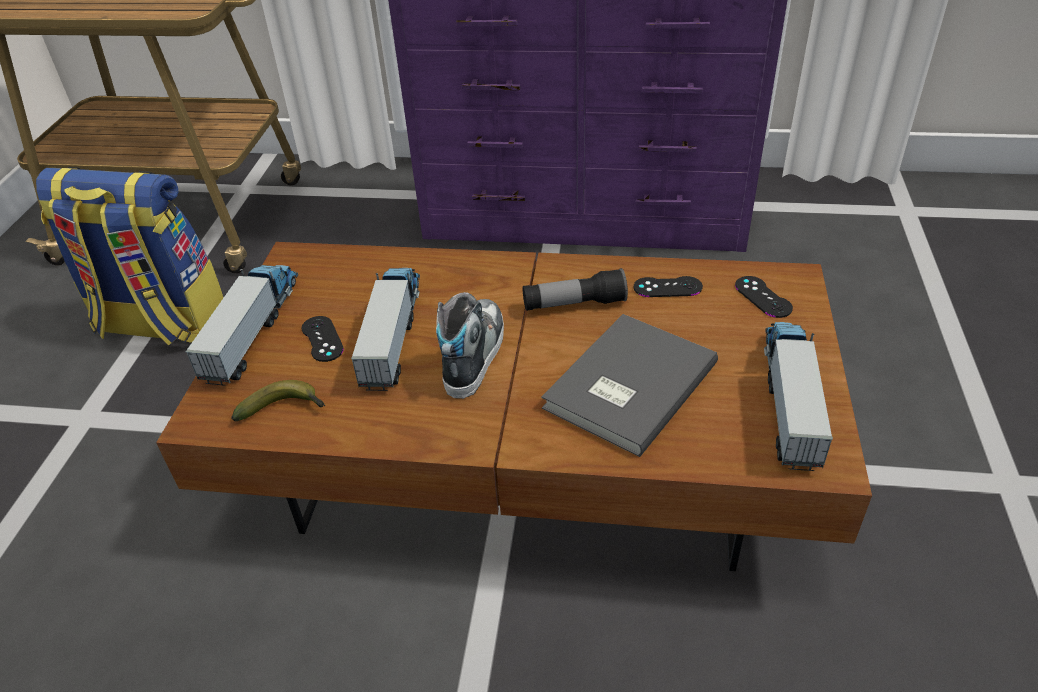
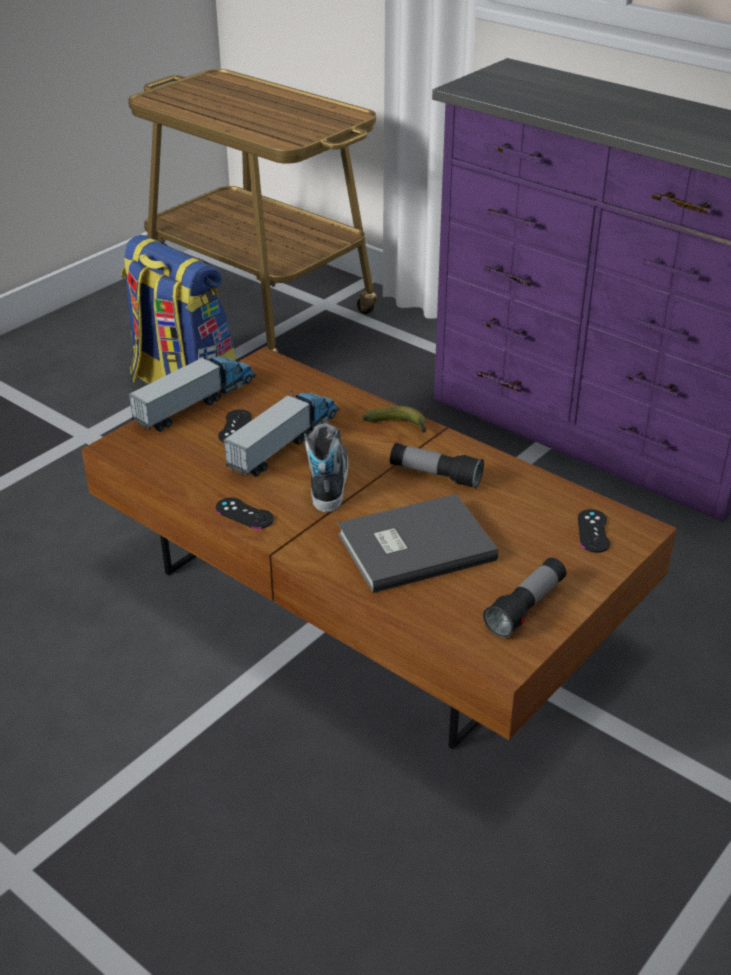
camera: 30 degrees right, 5 degrees down
(284, 409) = (172, 461): banana -> banana (400, 426)
(473, 353) = (327, 478): shoe -> shoe turned 45 degrees counterclockwise
(667, 287) = (522, 493): black game controller -> black game controller (244, 513)
(789, 399) = (526, 607): toy truck -> flashlight

